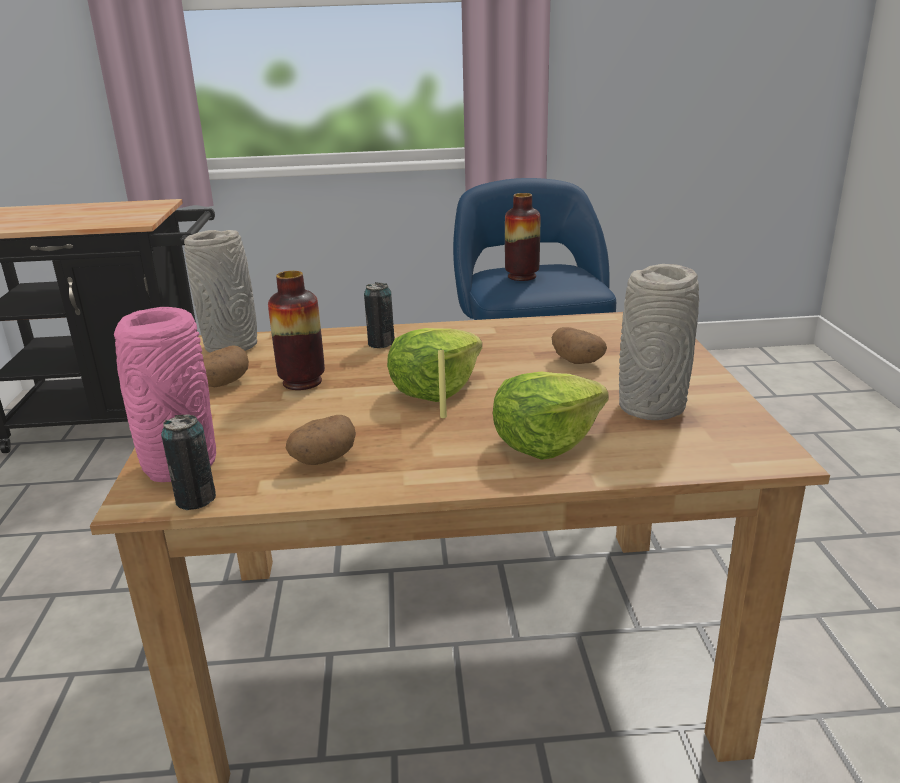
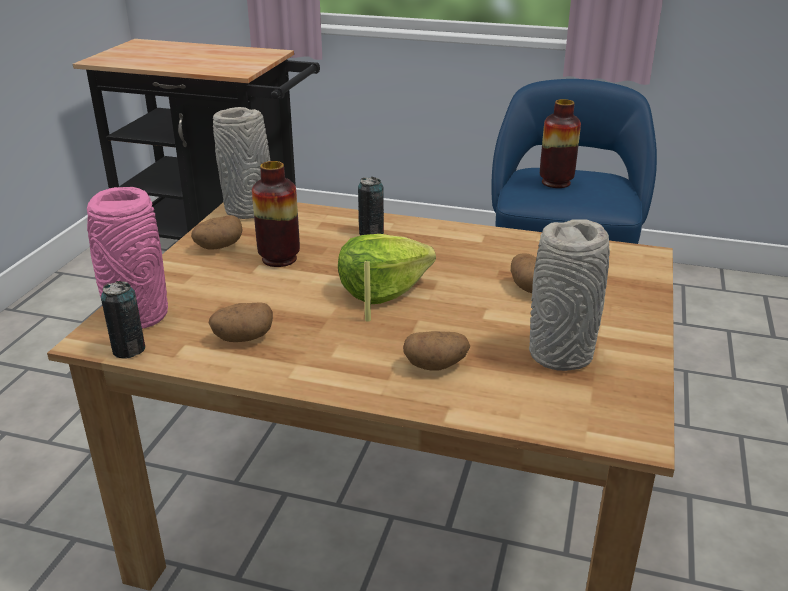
camera: 20 degrees right, 5 degrees up
(546, 441) = (436, 366): lettuce -> potato

